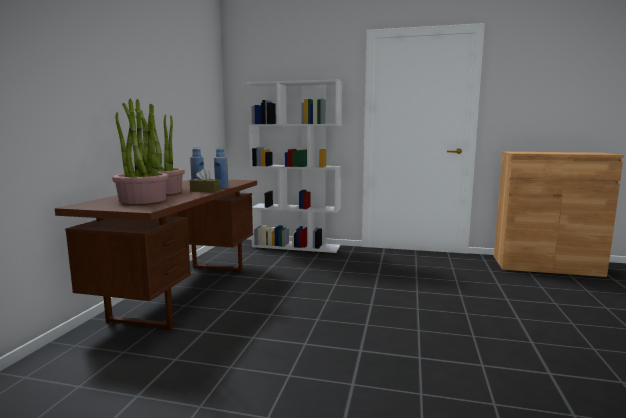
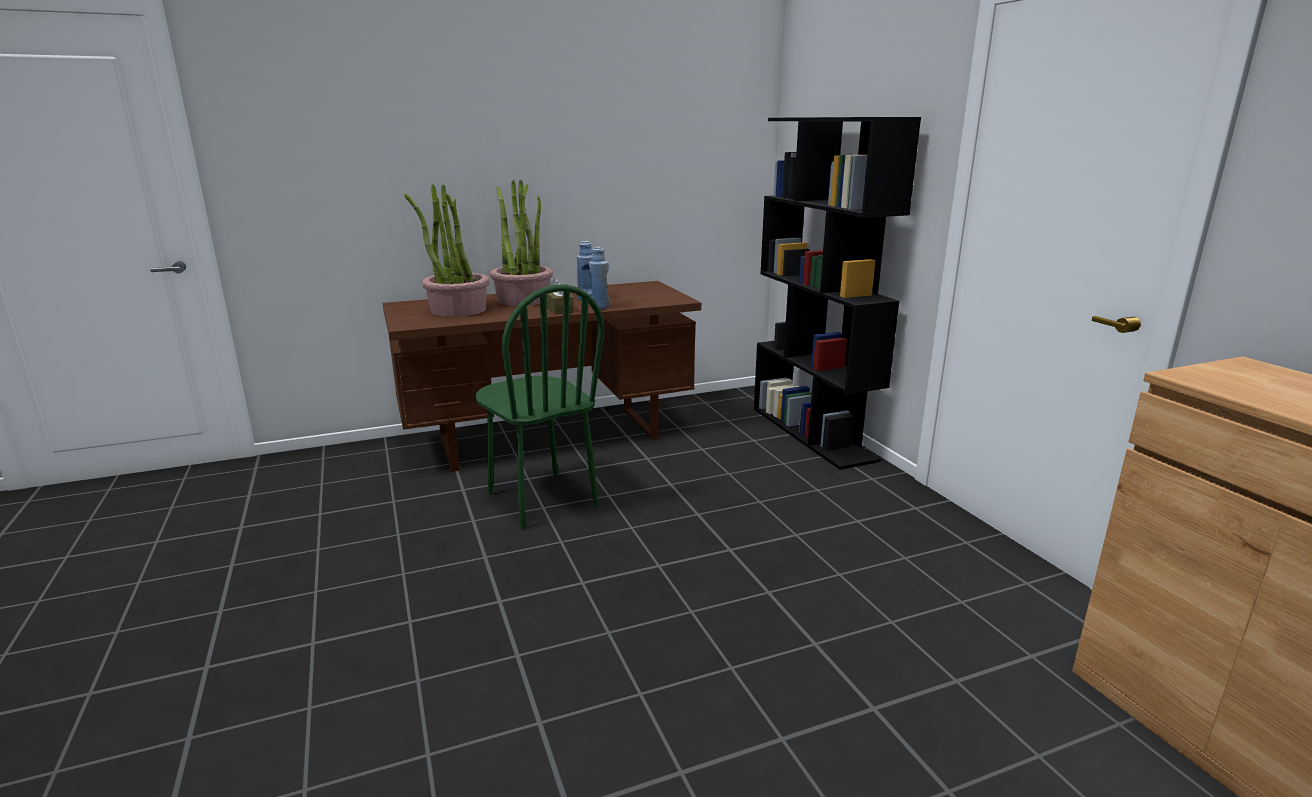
camera: 55 degrees right, 10 degrees up
(260, 312) = (541, 499): none -> green chair
(296, 246) = (813, 433): white bookcase -> black bookcase

